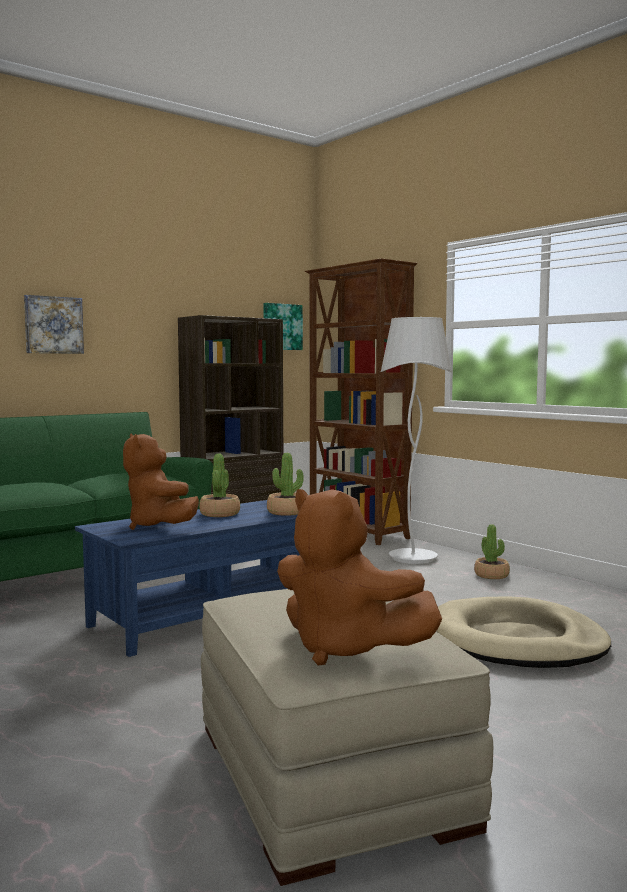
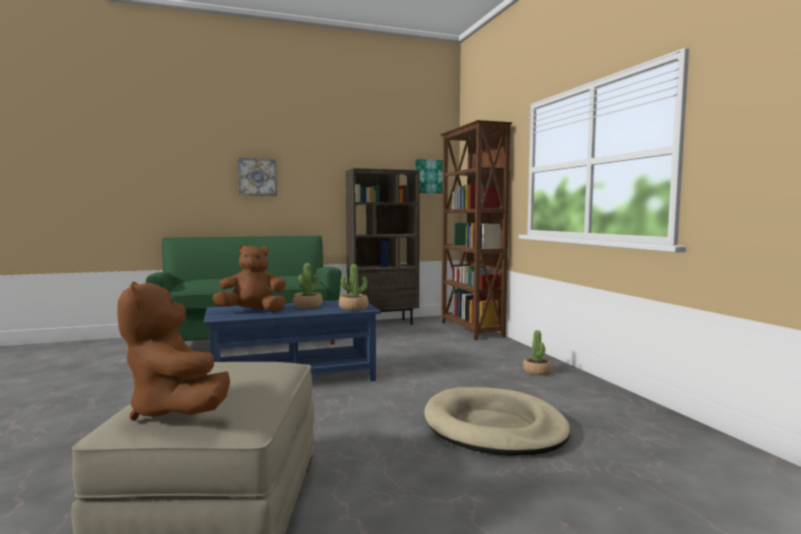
camera: 20 degrees right, 0 degrees up
(159, 526) = (253, 311): brown plush toy -> brown plush toy turned 90 degrees clockwise
(413, 558) = (489, 352): white floor lamp -> none

